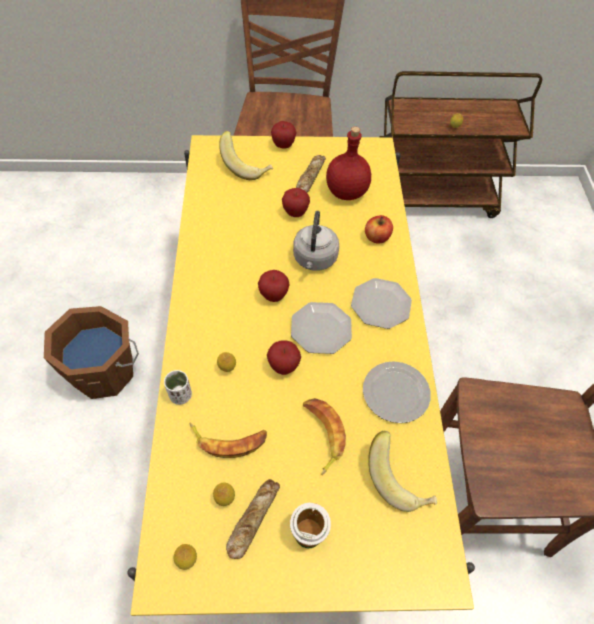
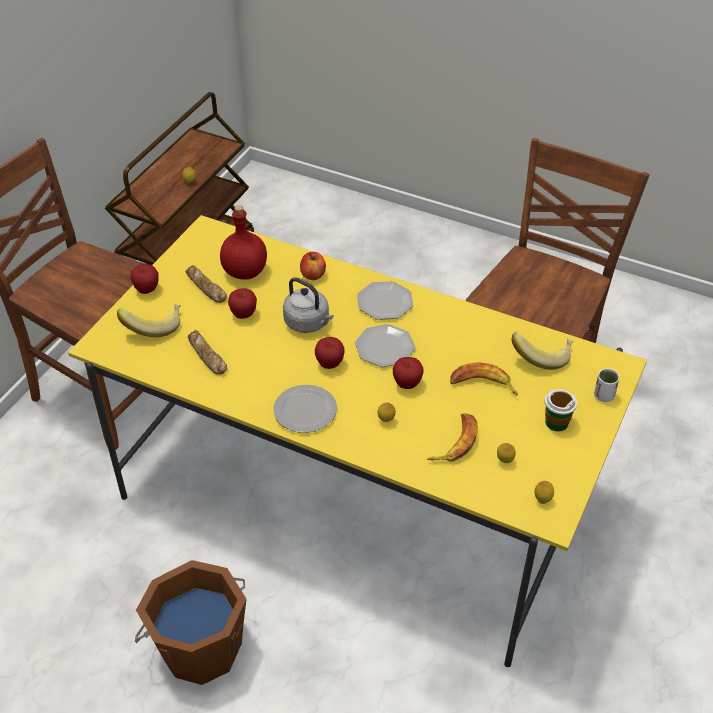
camera: 60 degrees left, 10 degrees down
(180, 395) = (394, 460): white cup -> white cup (603, 396)
(252, 519) = (529, 450): bread -> bread (206, 356)
(396, 394) = (472, 329): plate -> plate (306, 411)

